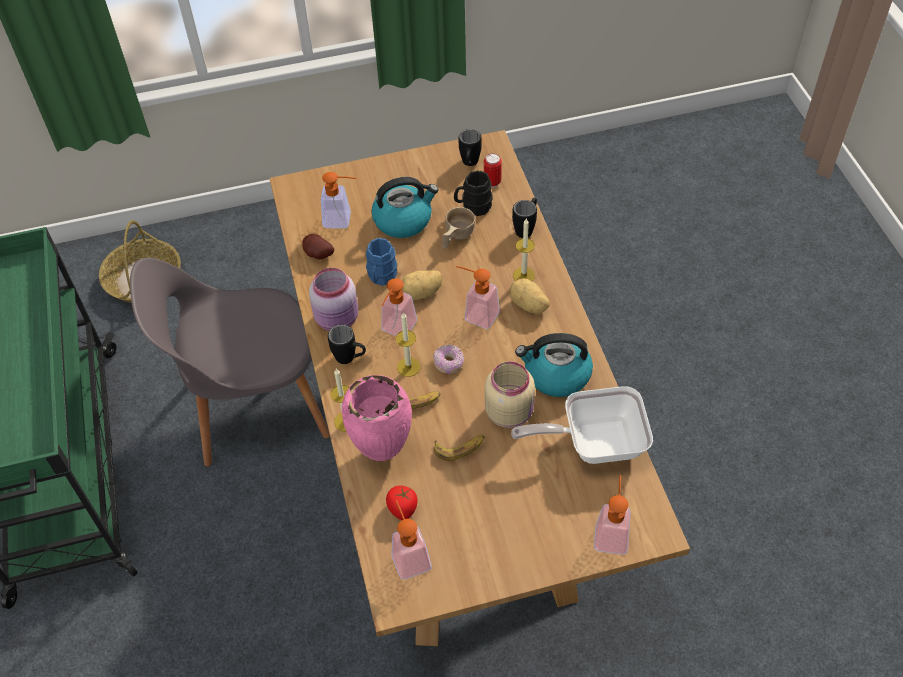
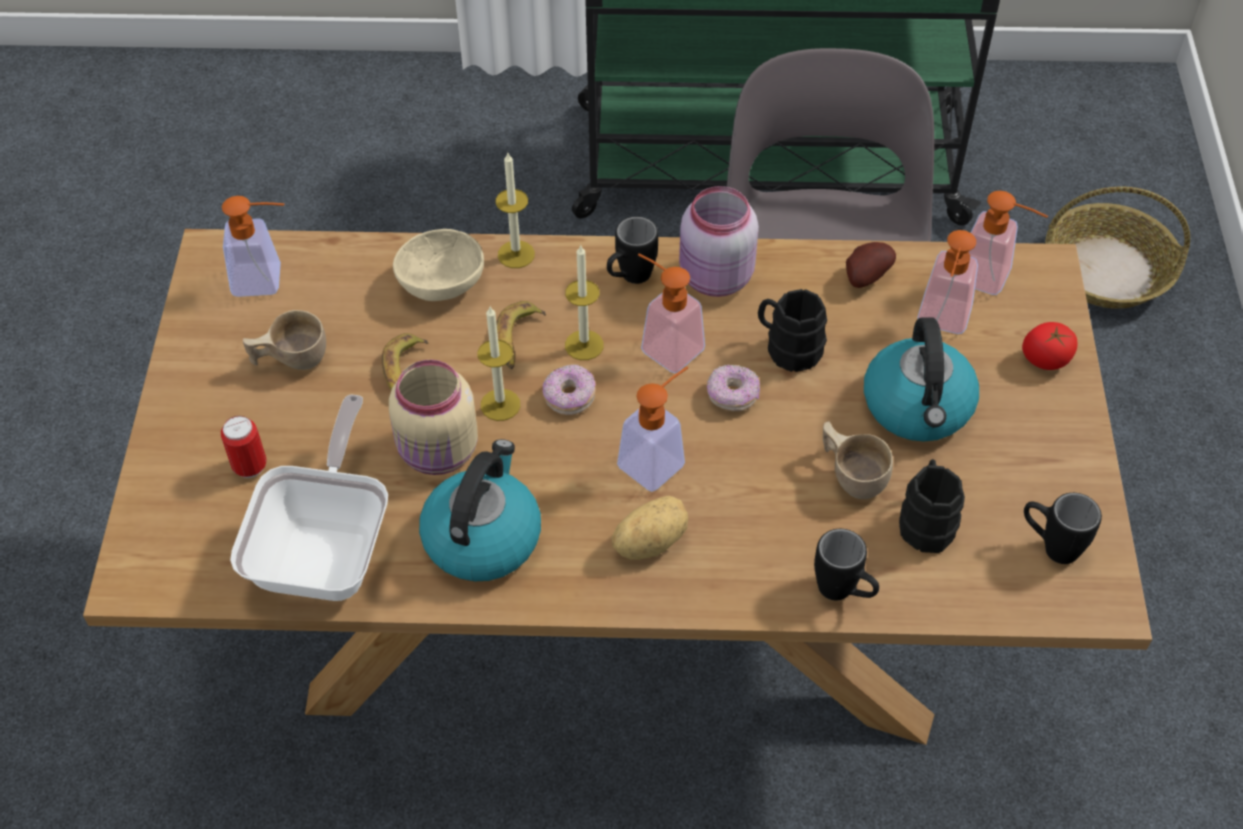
camera: 105 degrees right, 0 degrees up
(381, 277) = (788, 348): blue mug -> black mug
(382, 454) = (440, 283): pink vase -> beige bowl
(402, 509) = (340, 287): tomato -> tomato (1045, 359)
(422, 293) = (732, 396): potato -> donut
(471, 514) = (290, 359): none -> beige cup
(492, 182) = (987, 571): can -> can (250, 466)
(523, 275) = (723, 554): candle -> candle (500, 405)
(611, 532) = (166, 520): soap dispenser -> soap dispenser (992, 279)

